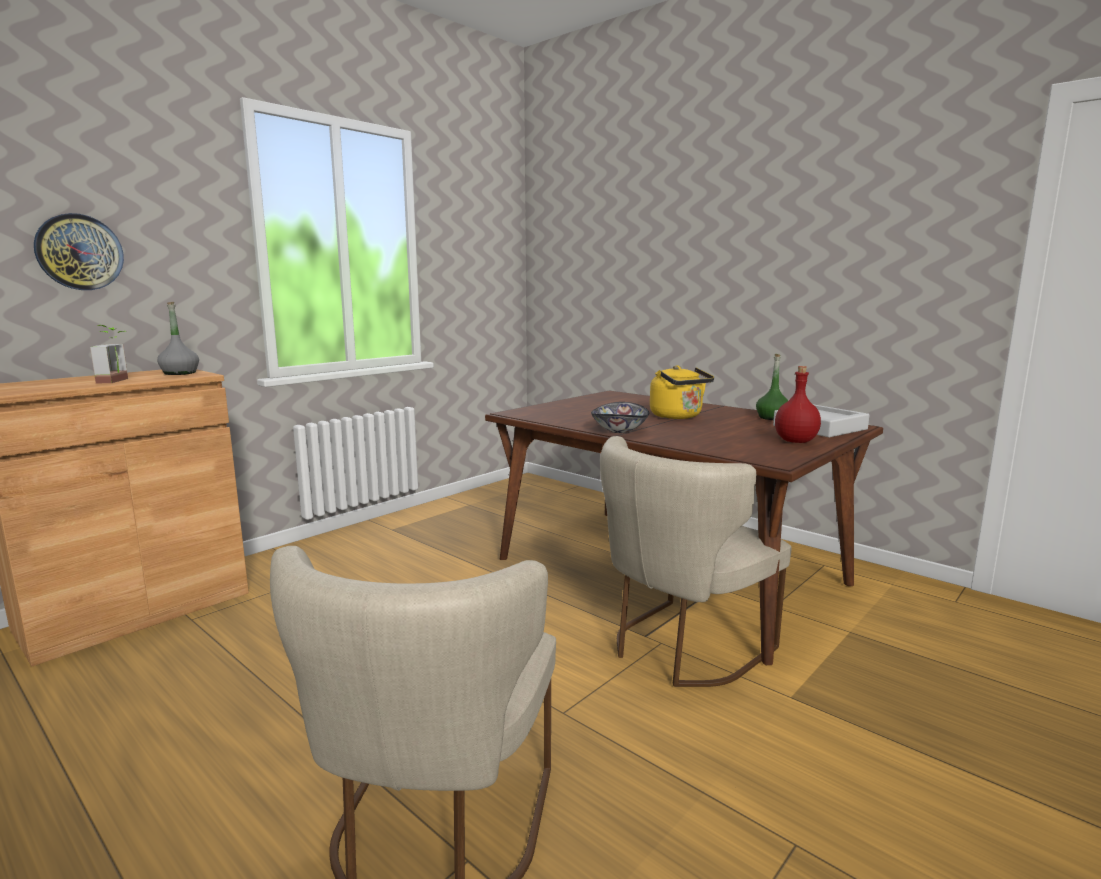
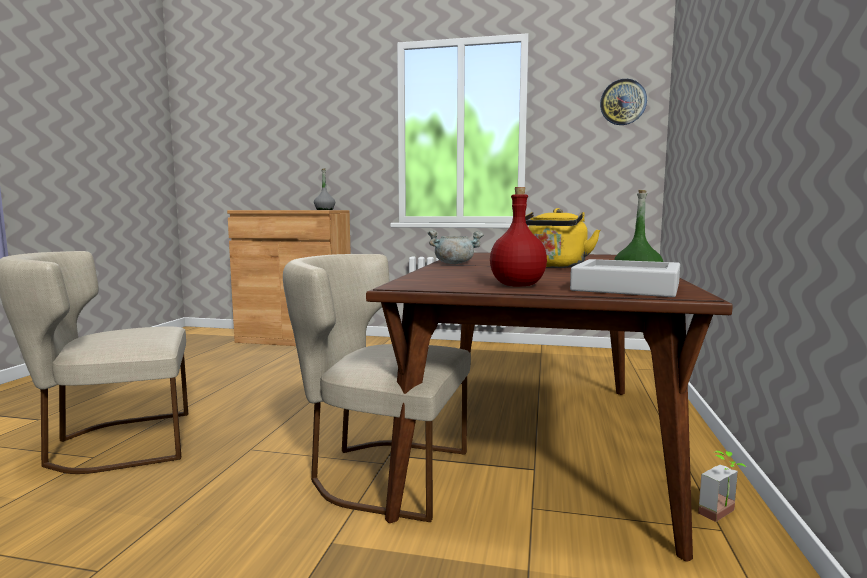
camera: 60 degrees right, 5 degrees down
(79, 252) = (308, 145): wall clock -> wall clock (623, 102)
(119, 381) = (290, 209): potted plant -> potted plant (724, 515)
(619, 430) = (454, 263): bowl -> grey cooking pot

